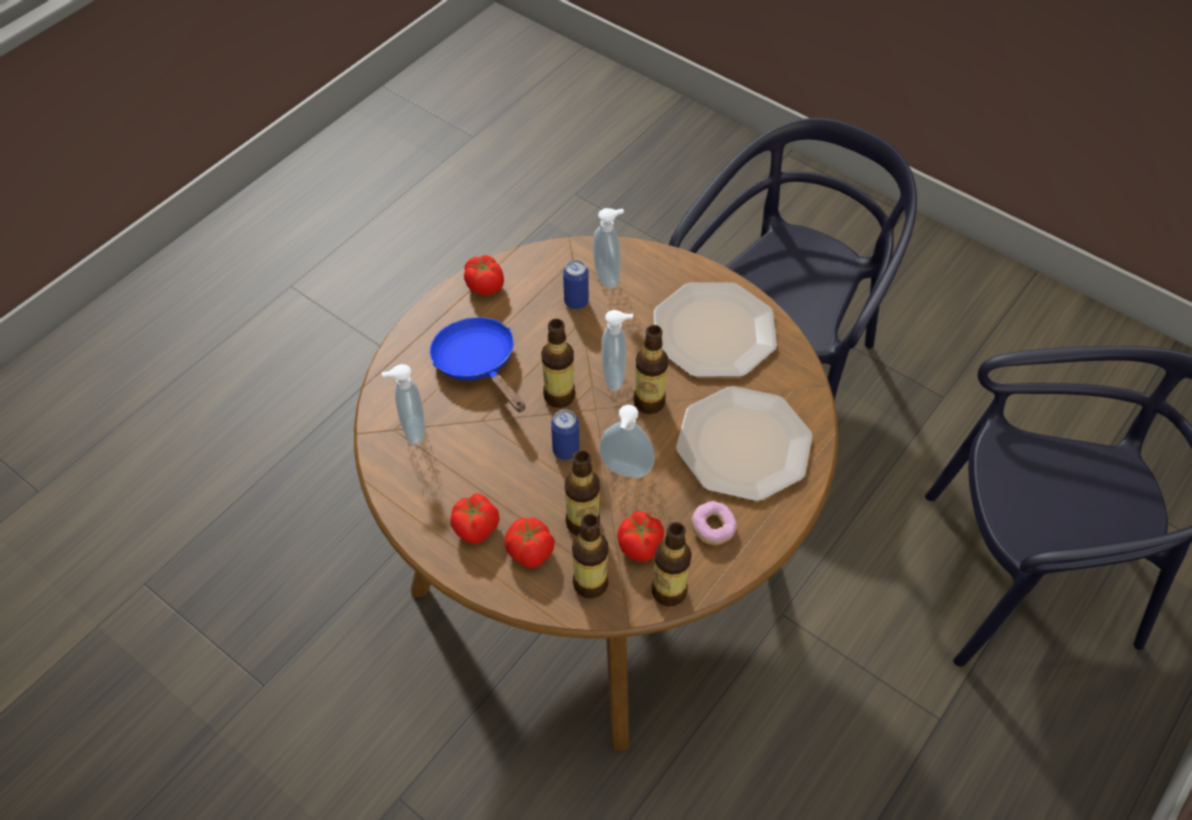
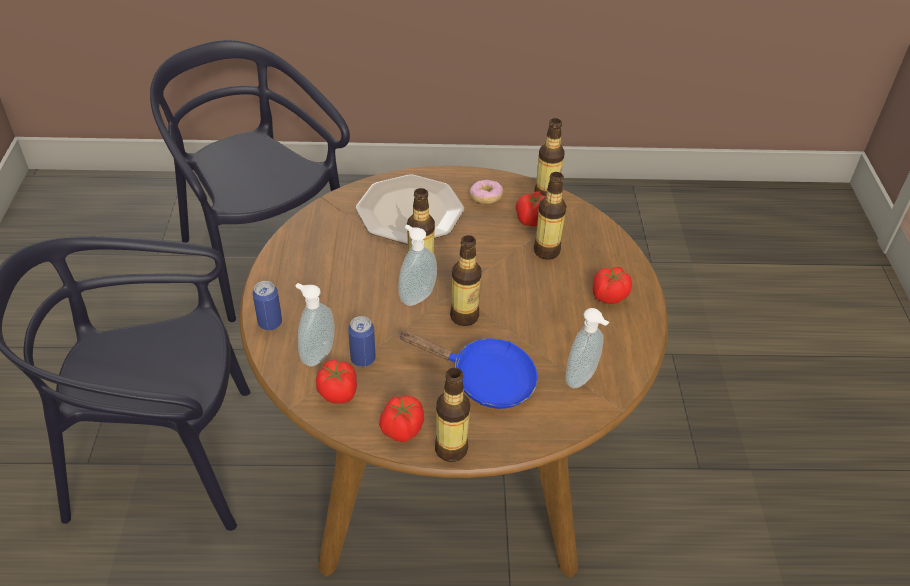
camera: 130 degrees left, 10 degrees down
(479, 364) = (484, 380): blue frying pan -> blue frying pan turned 90 degrees counterclockwise
(530, 552) = (593, 262): tomato -> tomato (338, 393)
(566, 450) = (504, 287): can -> can (270, 323)
(590, 583) = (580, 227): bottle -> bottle (451, 449)
(625, 472) = (489, 252): soap dispenser -> none
(713, 331) = (321, 268): plate -> none

